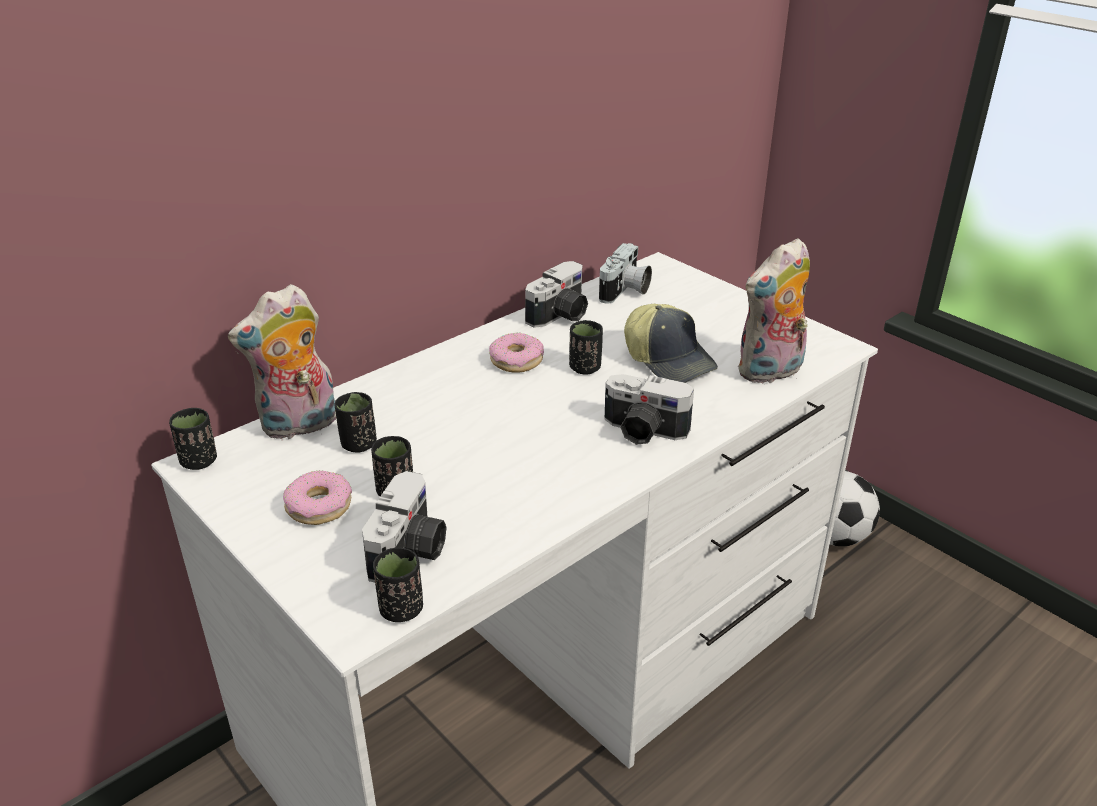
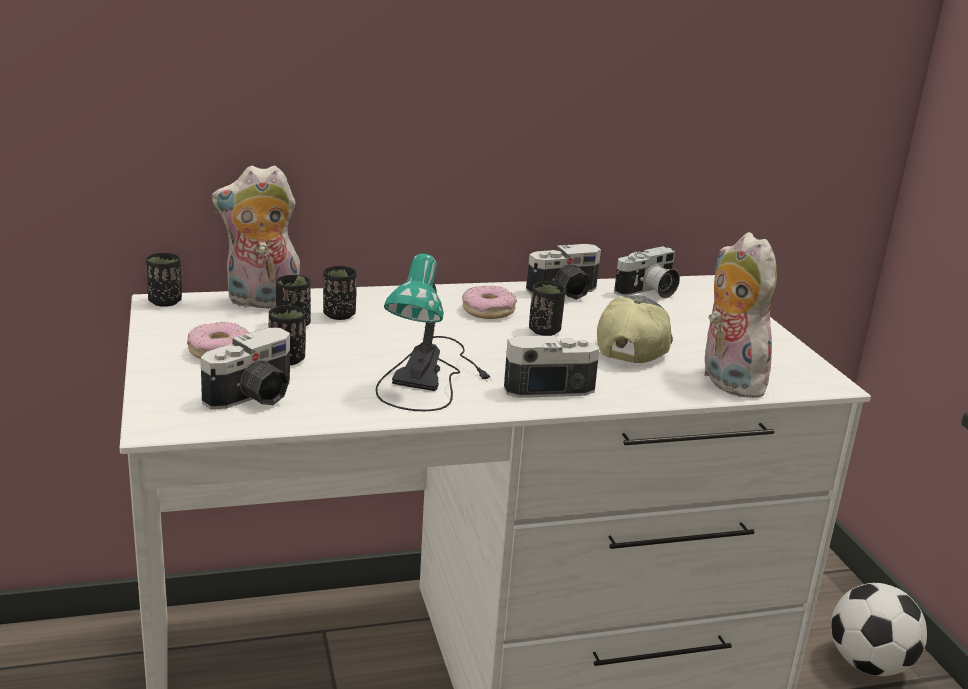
camera: 25 degrees right, 10 degrees down
(401, 609) = (205, 427): black cup -> black cup (339, 315)
(540, 458) = (431, 375): none -> table lamp
(643, 431) = (546, 384): camera -> camera turned 120 degrees clockwise
(669, 360) = (632, 347): cap -> cap turned 150 degrees counterclockwise
(770, 372) = (726, 380): plush toy -> plush toy turned 75 degrees clockwise

